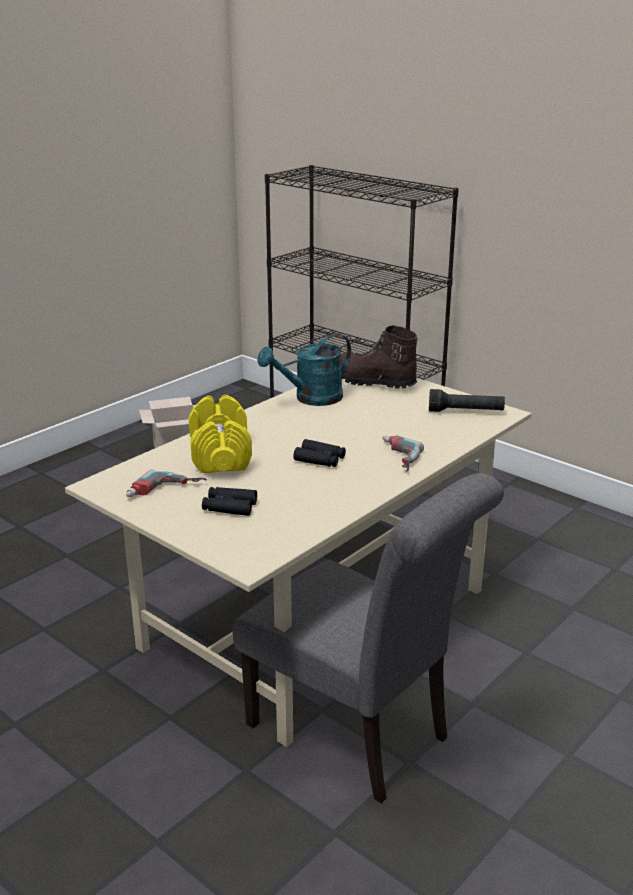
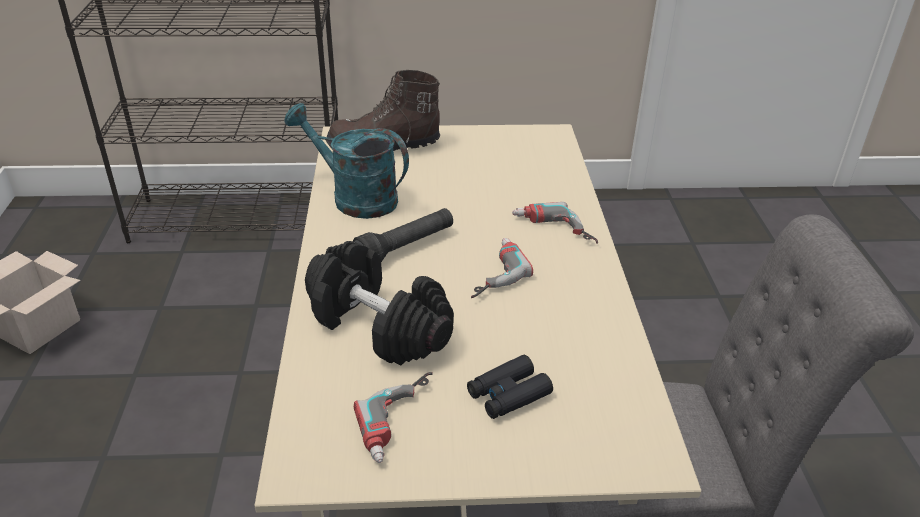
camera: 45 degrees left, 10 degrees up
(220, 454) = (377, 326): yellow dumbbell -> black dumbbell
(311, 399) = (354, 198): turquoise watering can -> turquoise watering can turned 105 degrees clockwise
(320, 459) = (491, 272): black binoculars -> power drill
(465, 412) = (521, 147): black flashlight -> black flashlight (406, 247)

